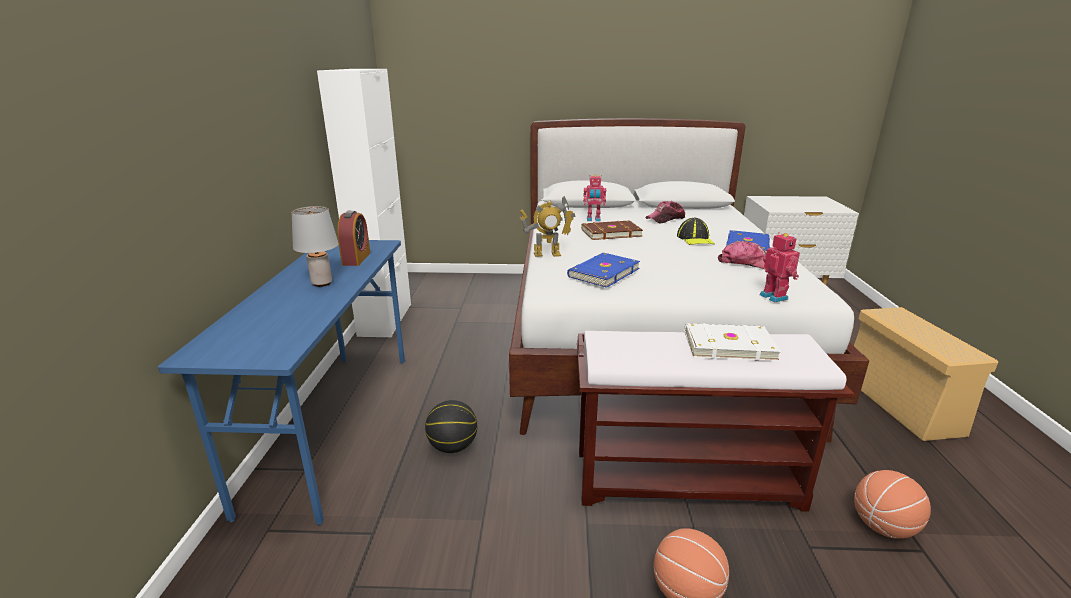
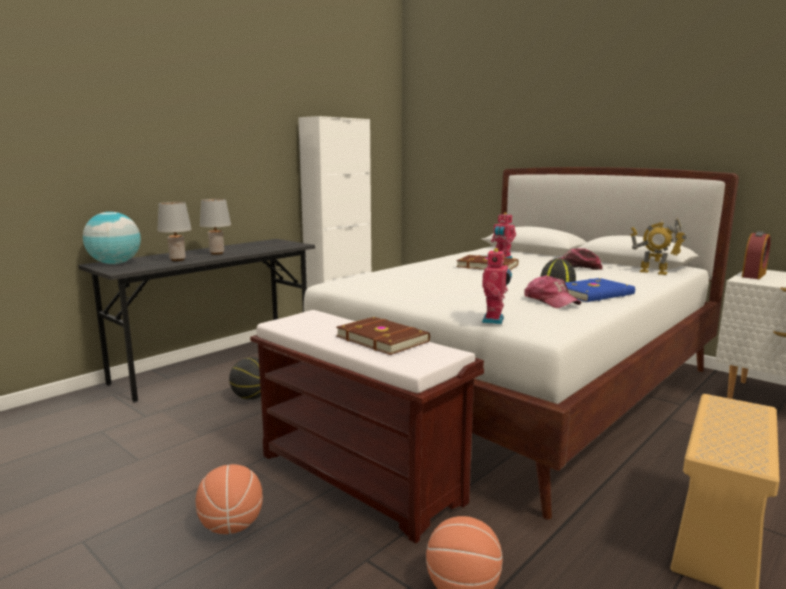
camera: 40 degrees right, 10 degrees down
(223, 345) = (115, 263): none -> globe
(302, 309) = (178, 260): none -> grey table lamp
(334, 424) = (216, 364): blue desk -> grey desk
(356, 258) = (265, 248): alarm clock -> alarm clock (753, 275)
(547, 254) = (395, 268): toy robot -> toy robot (653, 272)
(602, 272) = (395, 281): blue book -> none
(728, 344) = (383, 338): white book -> brown book

